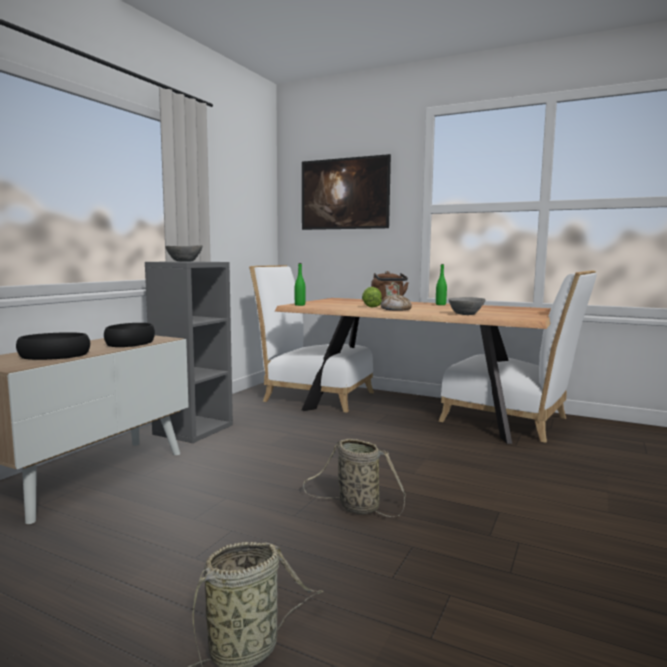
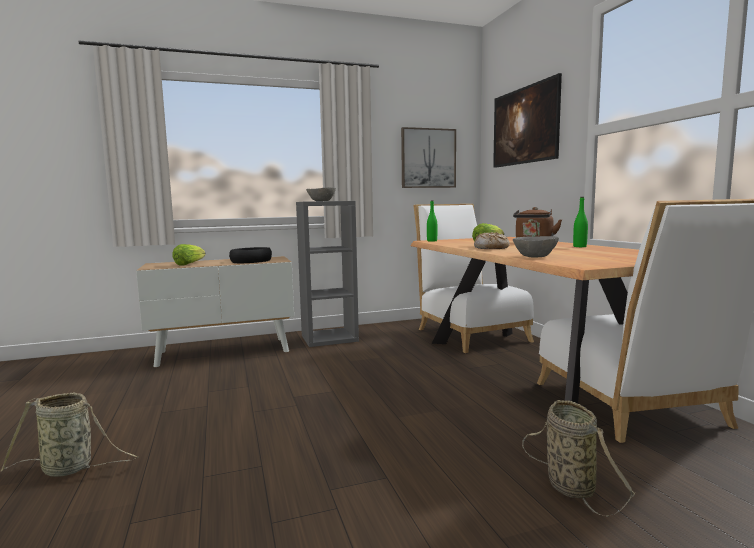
camera: 45 degrees right, 0 degrees up
(54, 355) = (189, 264): black bowl -> lettuce
(243, 215) = (428, 158): none -> picture
(355, 507) = (296, 422): basket -> basket (567, 484)

